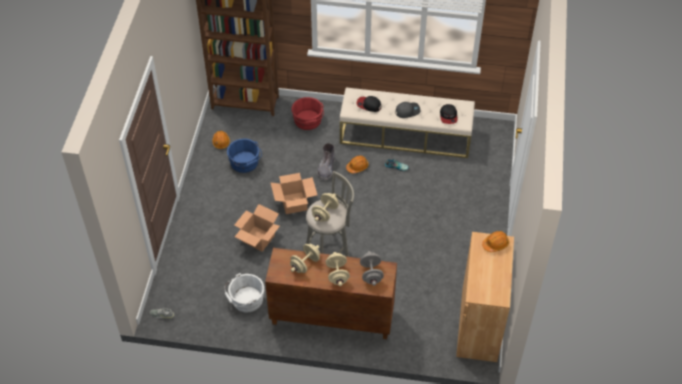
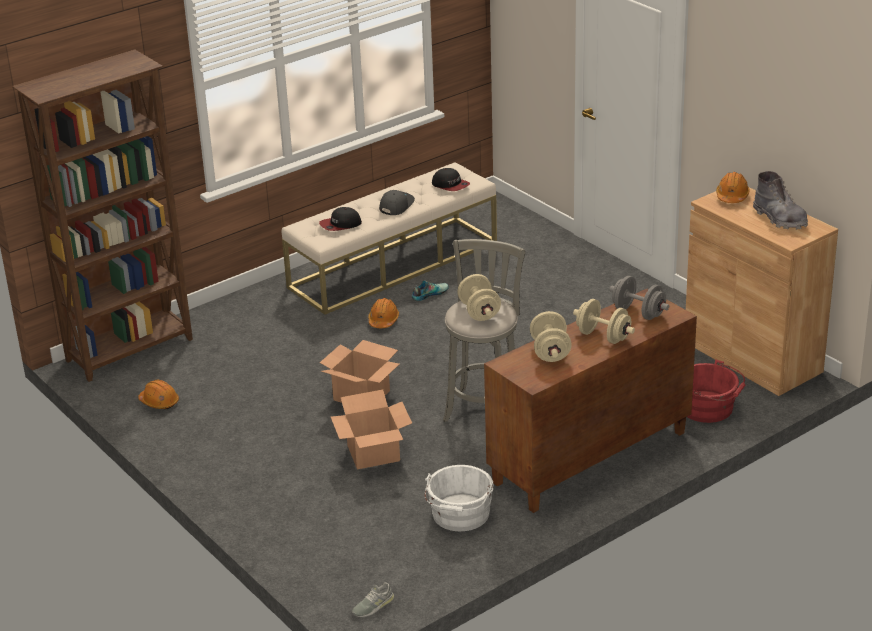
camera: 45 degrees left, 20 degrees down
(245, 163) = (230, 400): blue bucket -> none
(308, 121) = (248, 319): red bucket -> red bucket (709, 408)
(326, 168) = (347, 343): grey boot -> grey boot (779, 218)

